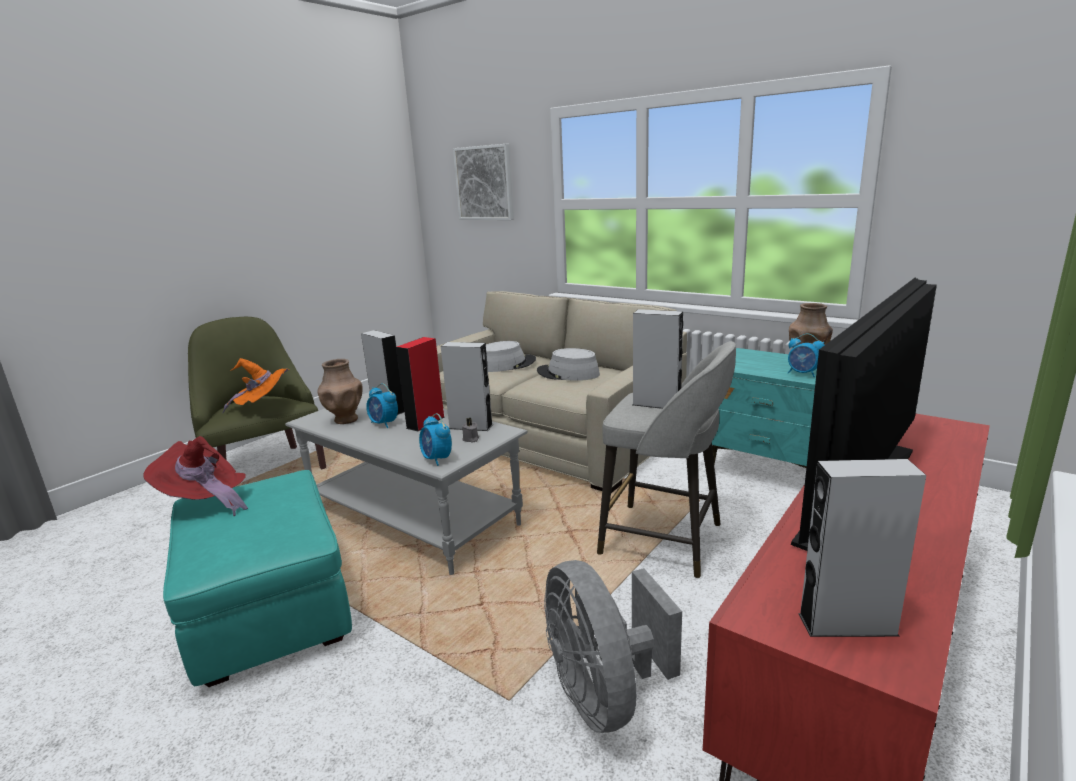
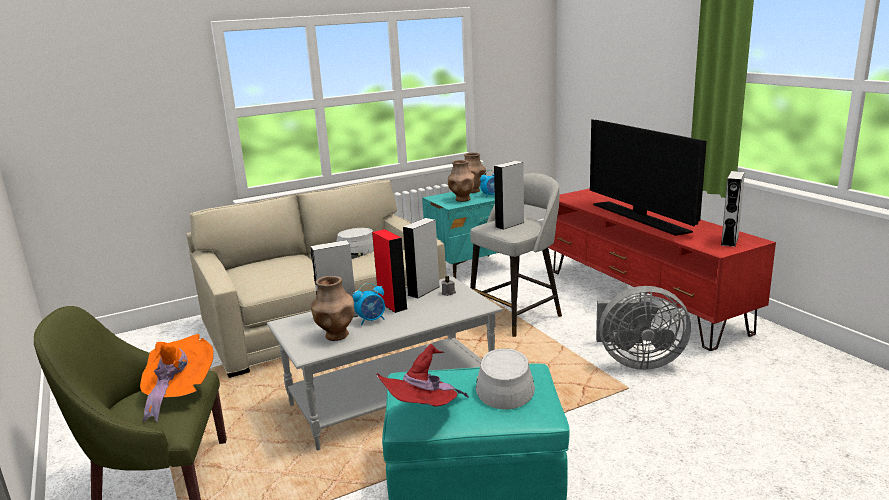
camera: 65 degrees left, 0 degrees up
(437, 459) = (472, 306): alarm clock -> none
(484, 183) = (122, 100): picture -> none
(506, 364) = (288, 267): grey hat -> grey hat (504, 385)
(757, 365) = (462, 199): none -> brown vase

